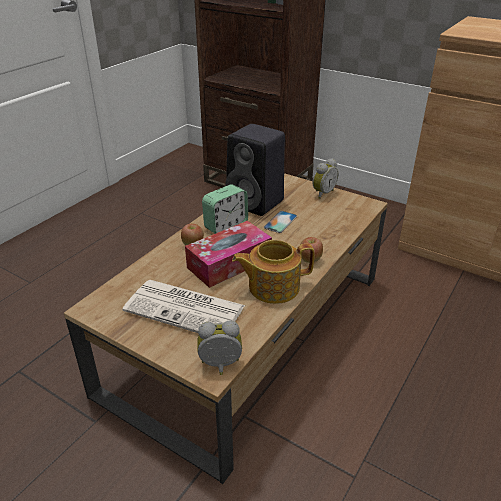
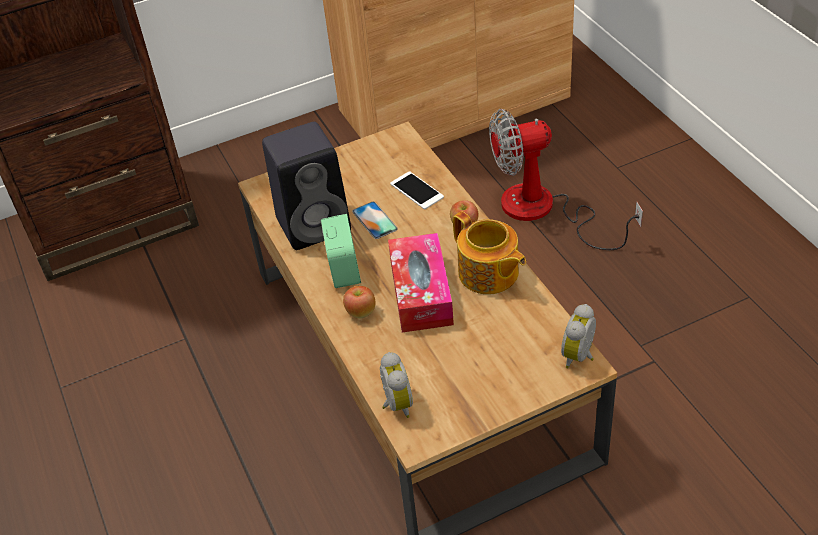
camera: 55 degrees left, 10 degrees up
(186, 309) = (477, 355): newspaper -> none
(272, 287) = (489, 274): teapot -> teapot turned 60 degrees counterclockwise
(322, 193) = (344, 161): alarm clock -> alarm clock (395, 404)
(324, 228) = (416, 190): none -> phone
(445, 340) = (544, 211): none -> fan

